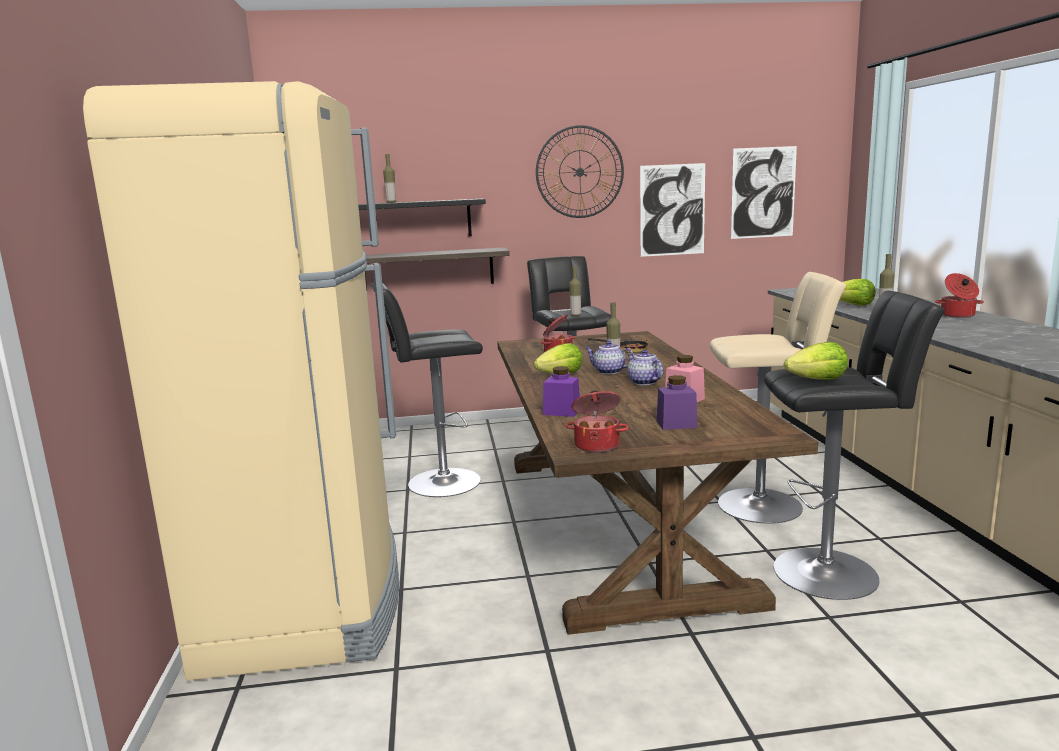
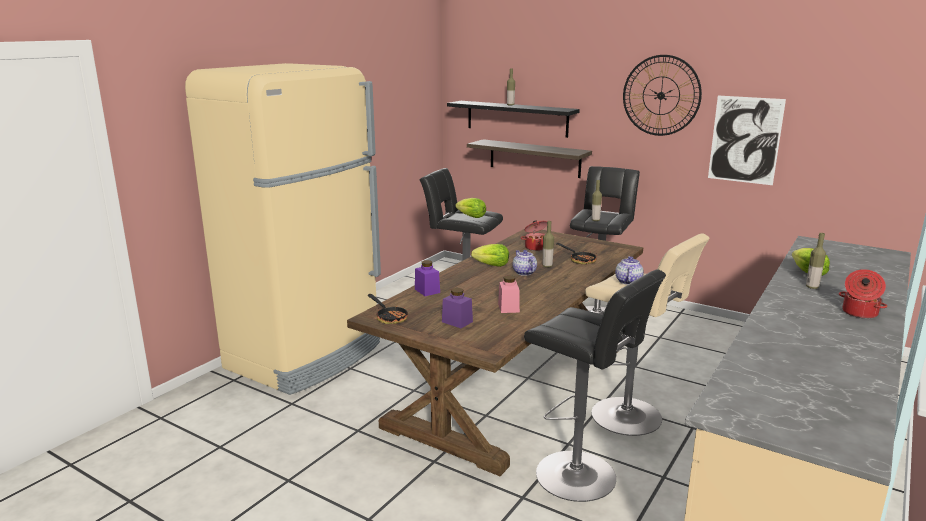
camera: 40 degrees right, 5 degrees up
(597, 445) = (389, 317): cooking pot -> frying pan
(643, 382) = (521, 287): teapot -> teapot (628, 281)
(763, 192) = (849, 135): picture -> none
(818, 380) = (569, 324): lettuce -> lettuce (471, 217)

